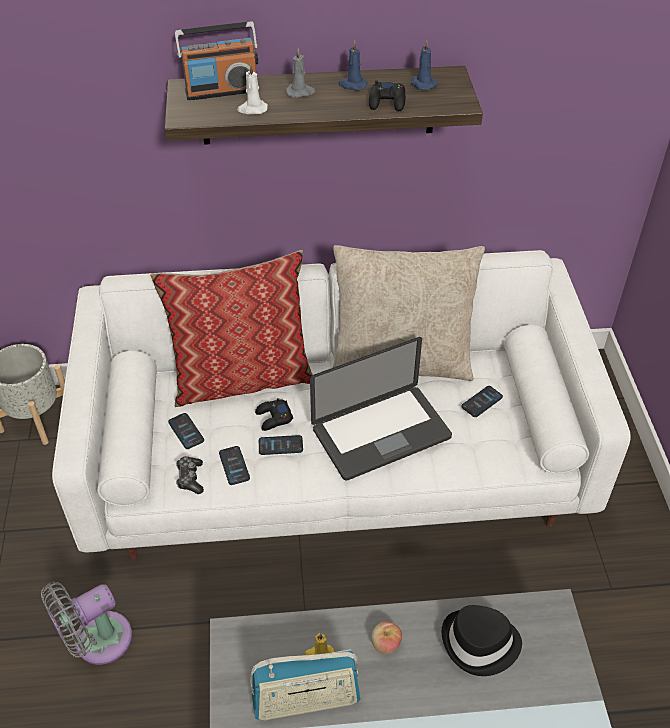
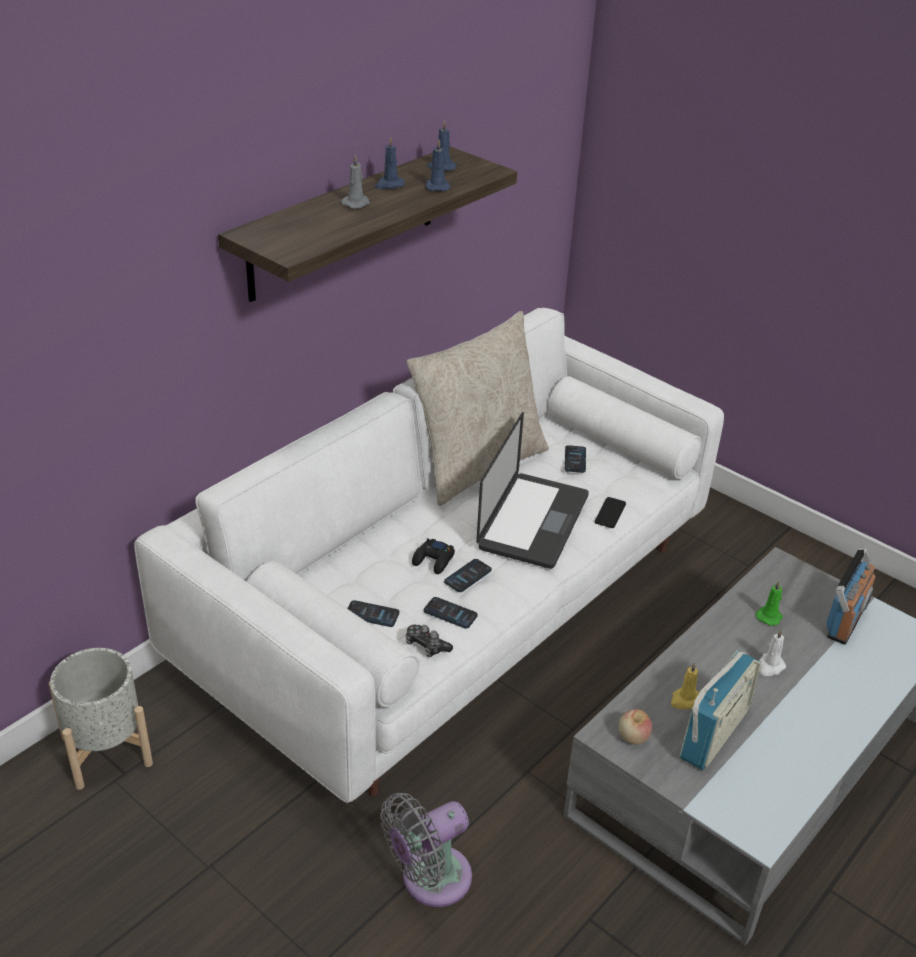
camera: 45 degrees left, 10 degrees down
(97, 641) = (429, 880): grey fan -> grey fan turned 45 degrees clockwise
(221, 91) = (286, 225): radio -> radio (845, 620)
(242, 378) = (362, 548): pillow -> none
(252, 109) = (339, 228): white candle -> white candle (770, 666)
(385, 644) = (715, 660): apple -> apple (633, 737)
(387, 101) = (437, 186): black game controller -> blue candle
(451, 465) = (610, 513): none -> phone
(480, 643) = (769, 616): black hat -> green candle

